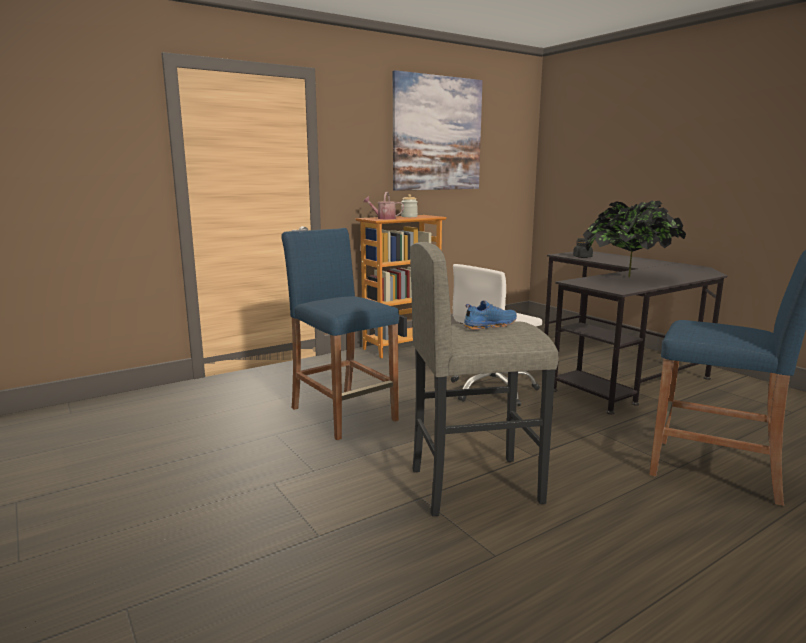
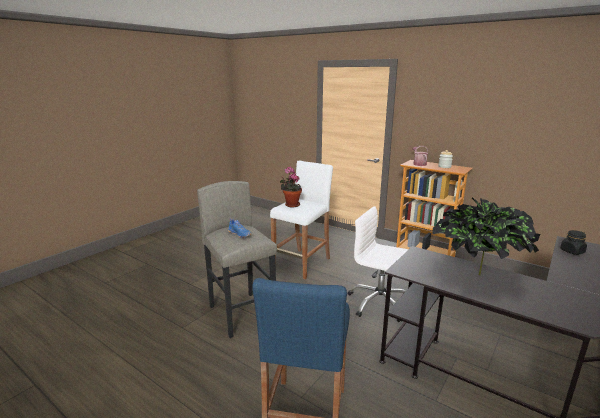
camera: 70 degrees right, 5 degrees up
(343, 414) = (302, 263): blue stool -> white stool
(344, 304) = (291, 205): none -> potted plant
(437, 134) = (503, 102): picture -> none

